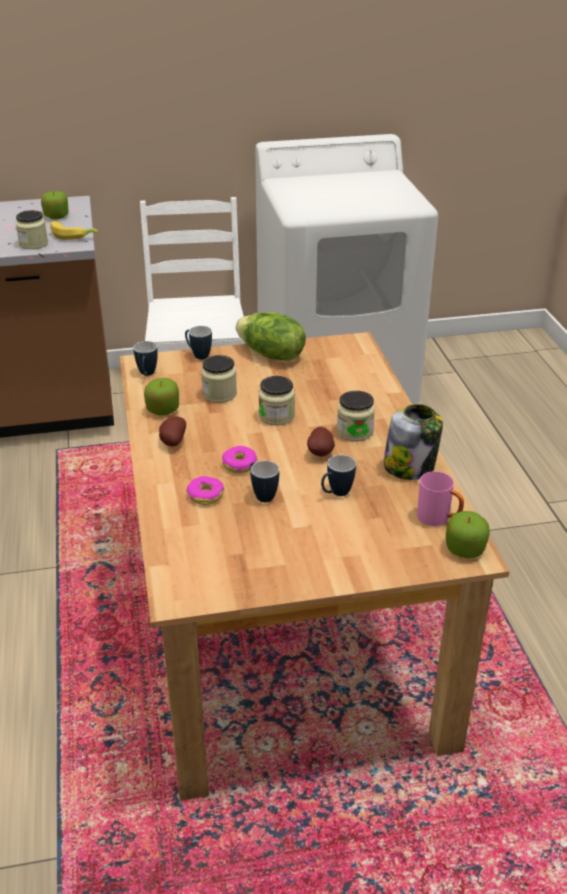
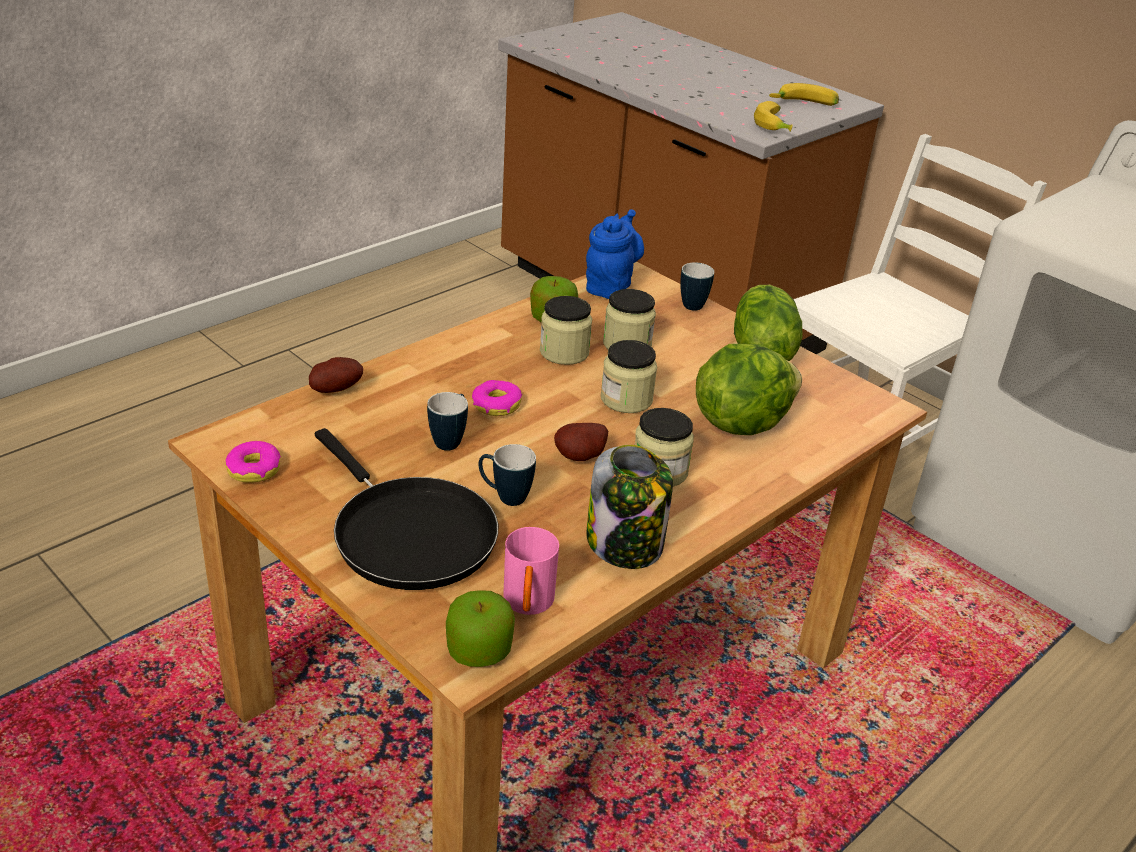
camera: 55 degrees right, 0 degrees up
(33, 244) = (724, 114): jar -> jar (564, 352)
(56, 216) = (804, 105): apple -> banana
(147, 375) = (610, 286): mug -> blue teapot
(172, 442) = (495, 346): potato -> potato (336, 389)
(205, 495) = (414, 401): donut -> donut (254, 469)
(332, 388) = (740, 422): none -> lettuce
(344, 542) = (408, 534): none -> black frying pan

